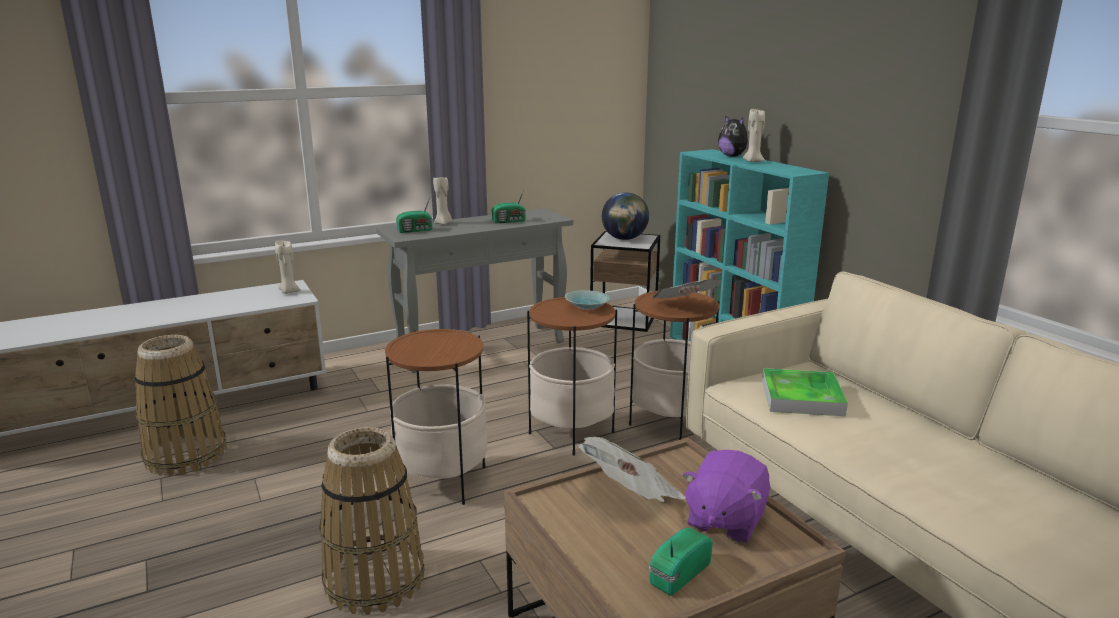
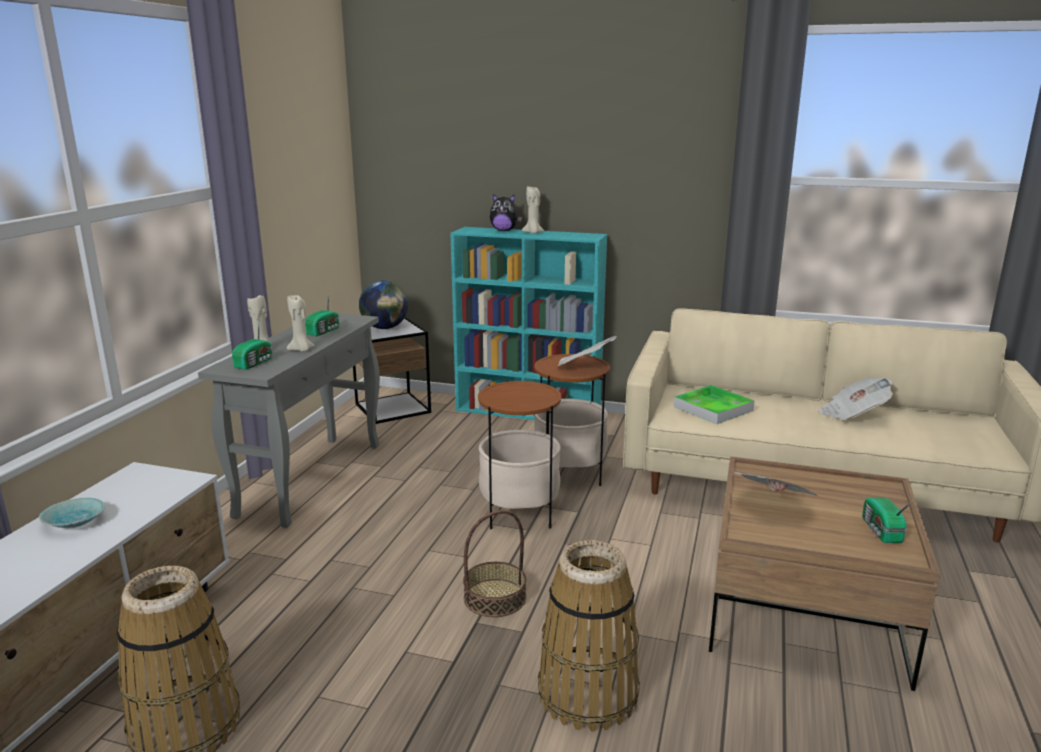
camera: 45 degrees left, 0 degrees up
(288, 292) = (153, 479): beige candle -> beige candle (301, 350)
(443, 481) = (495, 597): side table -> basket
(586, 306) = (521, 388): turquoise bowl -> turquoise bowl (73, 522)
(724, 520) = (838, 493): purple plush toy -> none
(977, 470) = (852, 414): none -> newspaper

